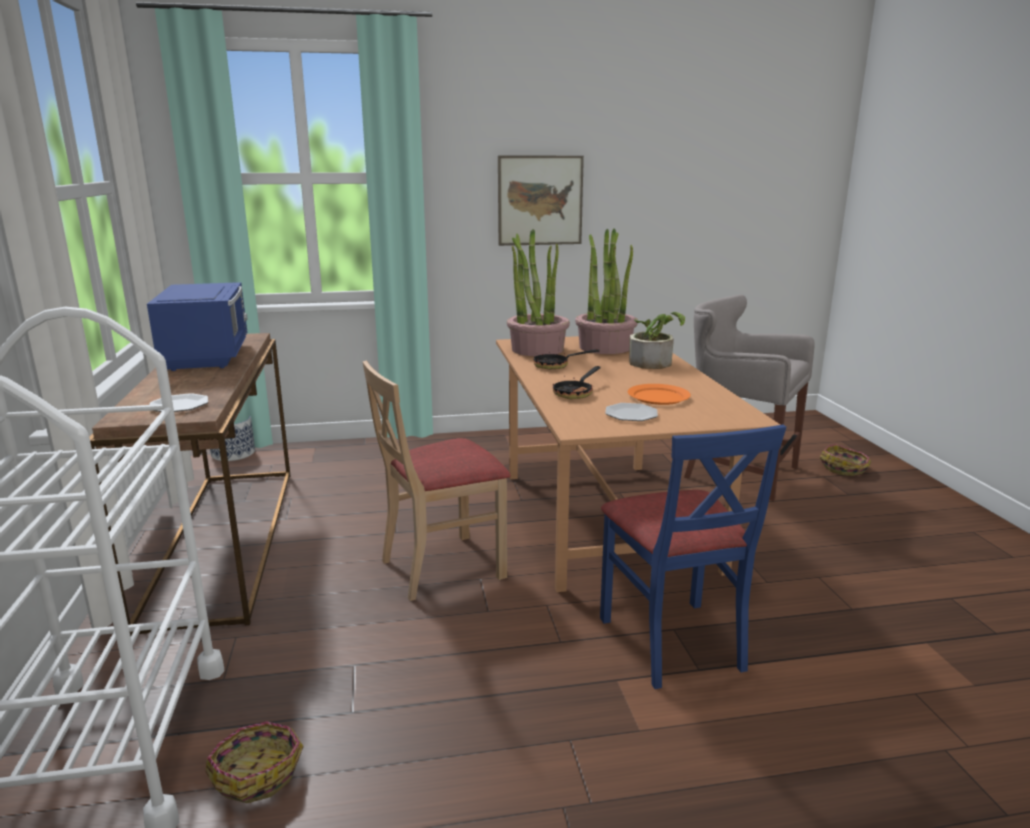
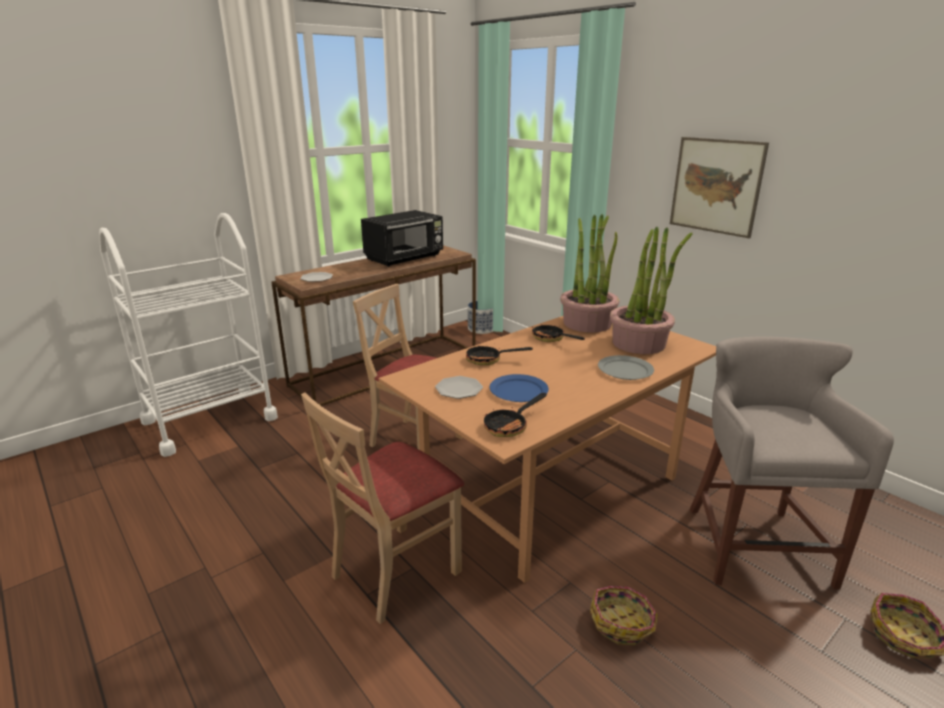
camera: 60 degrees right, 5 degrees up
(208, 356) = (405, 258): blue microwave -> black microwave
(258, 772) = (206, 461): basket -> basket (622, 623)
(653, 362) = (625, 370): potted plant -> grey plate
(658, 397) = (518, 391): orange plate -> blue plate
(672, 642) = (395, 571): blue chair -> beige chair
(724, 412) = (510, 426): none -> frying pan

